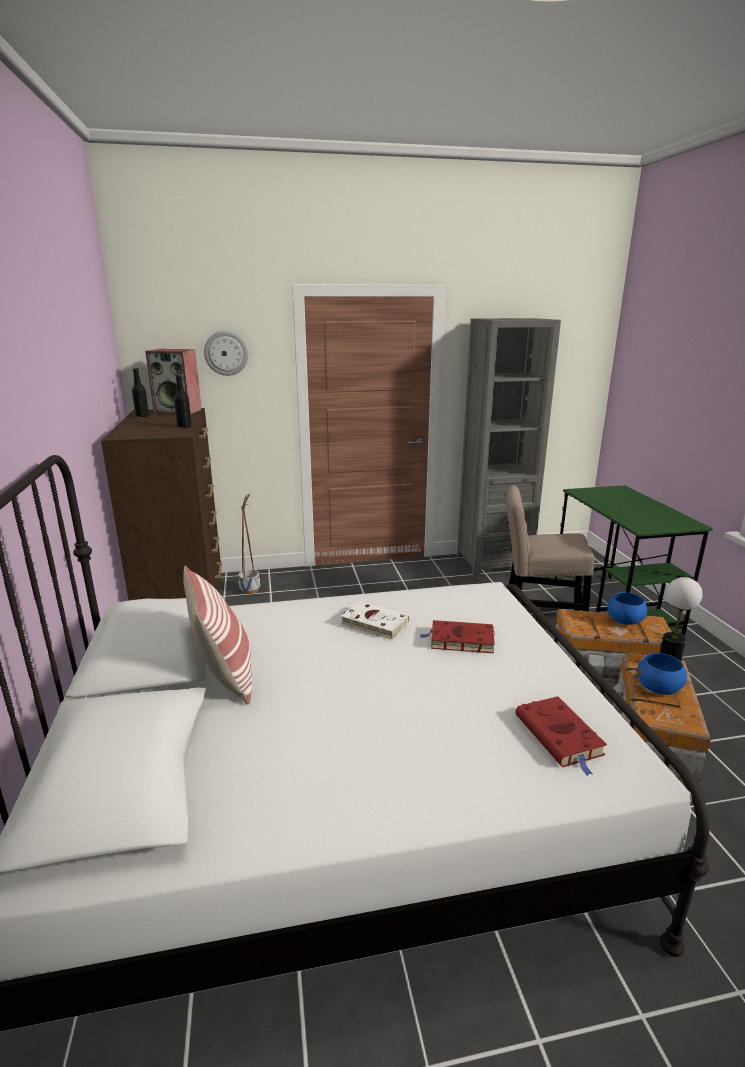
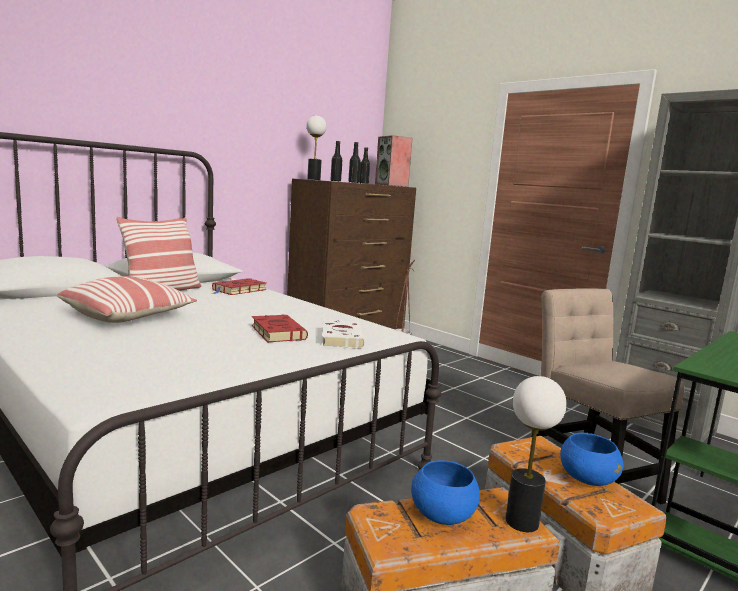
camera: 55 degrees right, 10 degrees down
(135, 435) = (314, 179): none -> table lamp
(162, 430) = (335, 181): none -> black bottle
(226, 353) = (442, 145): wall clock -> none
(347, 719) = (128, 316): none -> pillow
(373, 623) = (272, 310): white book -> white book (341, 338)
(560, 737) = (142, 369): red book -> red book (238, 290)

